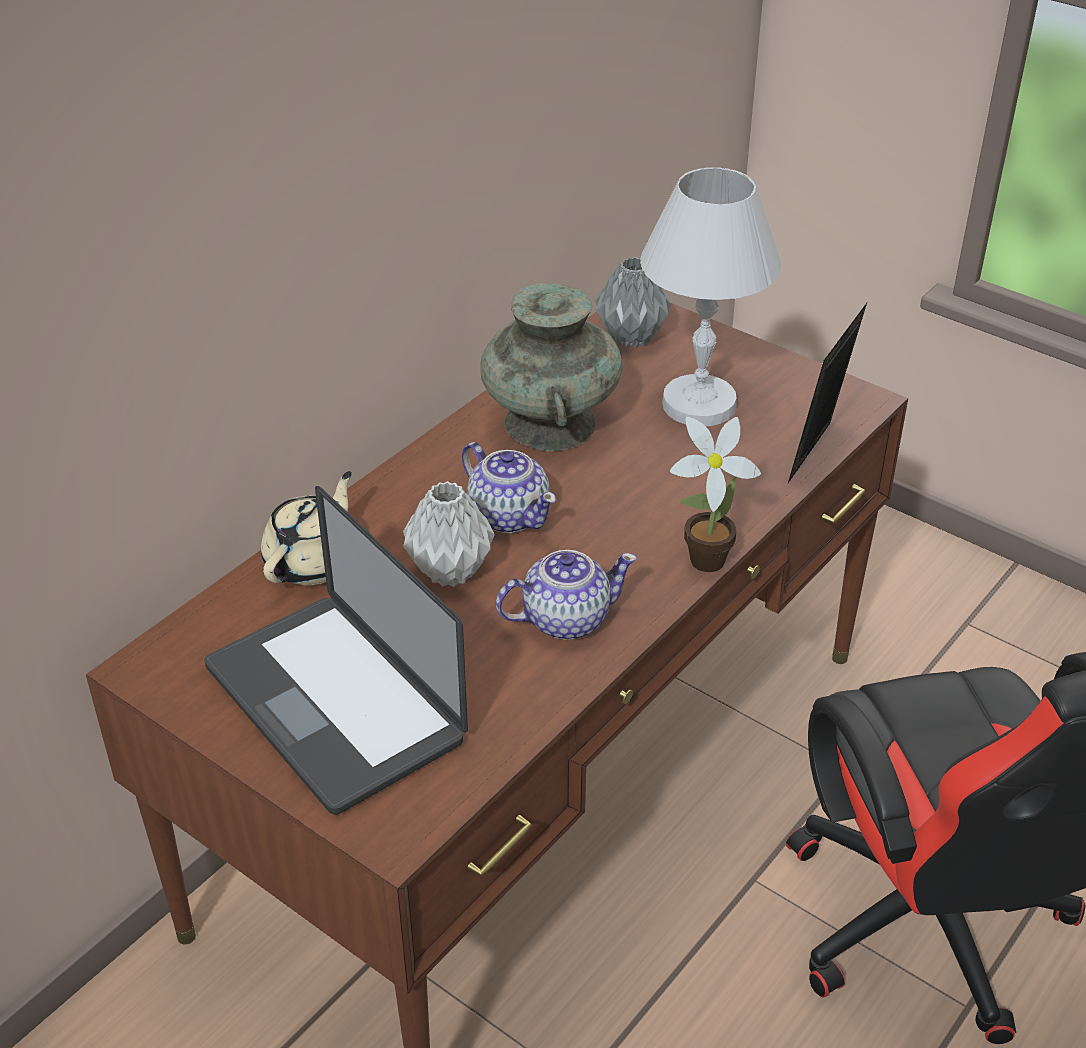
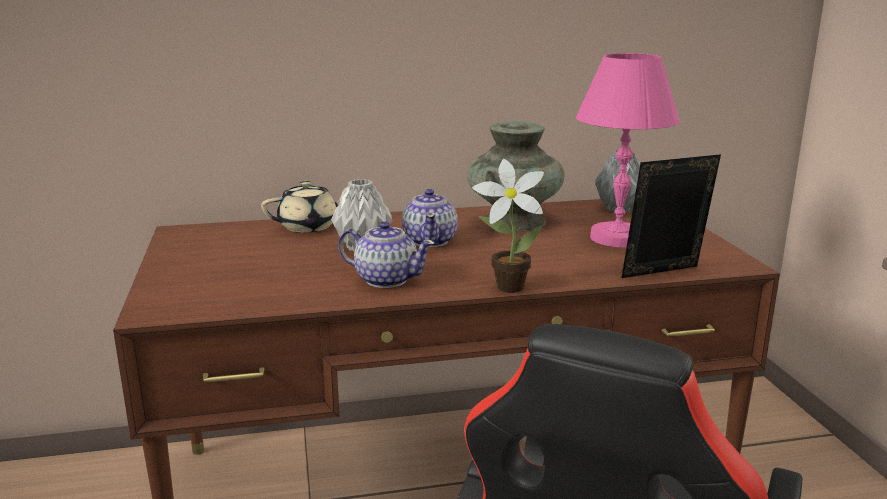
camera: 40 degrees right, 20 degrees down
(333, 704) = (222, 266): laptop -> none
(698, 404) = (617, 237): white table lamp -> pink table lamp

